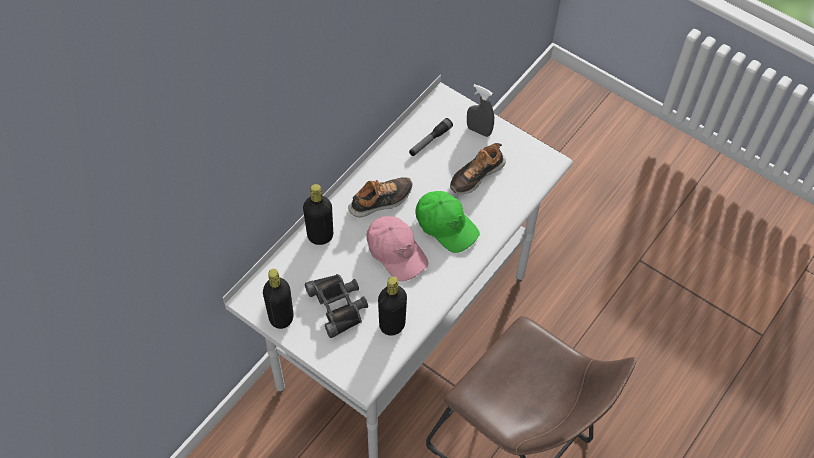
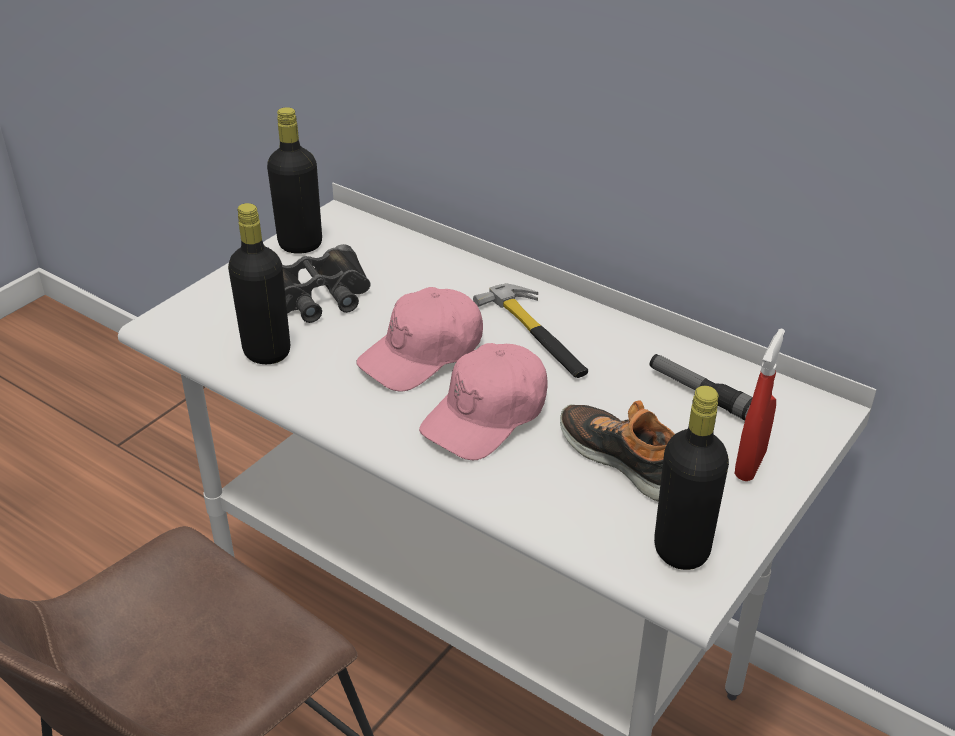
camera: 90 degrees right, 20 degrees down
(320, 236) = (456, 273): black bottle -> black bottle (681, 550)
(381, 201) = (538, 335): shoe -> hammer
(446, 225) = (487, 416): green cap -> pink cap
(478, 131) = (750, 465): grey spray bottle -> red spray bottle

